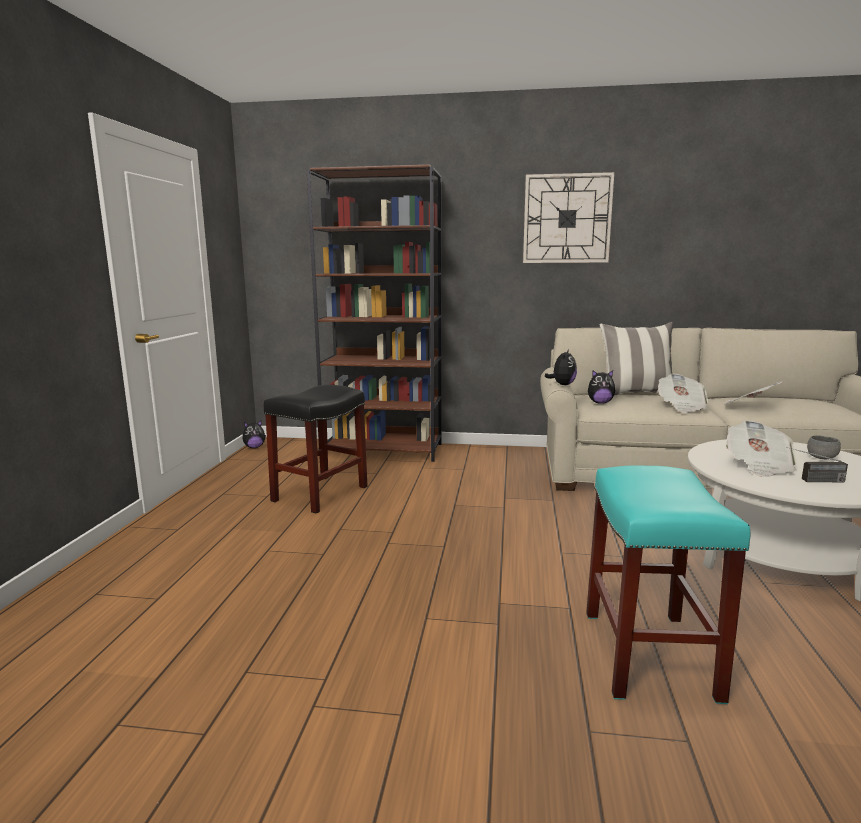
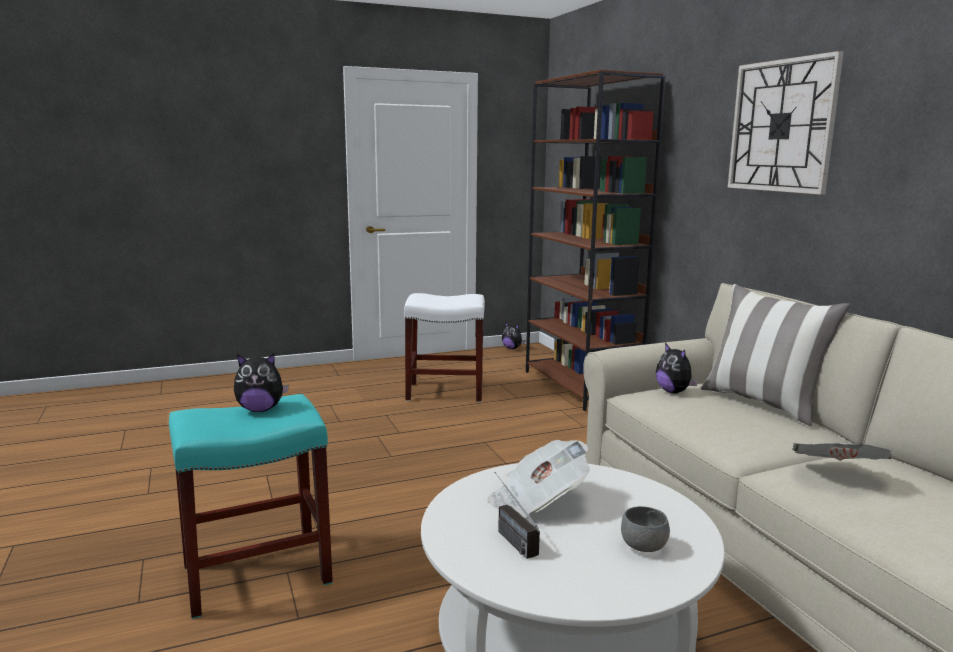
camera: 60 degrees right, 0 degrees up
(320, 494) = (444, 392): black stool -> white stool
(562, 384) = (618, 350): plush toy -> plush toy (260, 409)
(681, 407) = (743, 433): newspaper -> none

